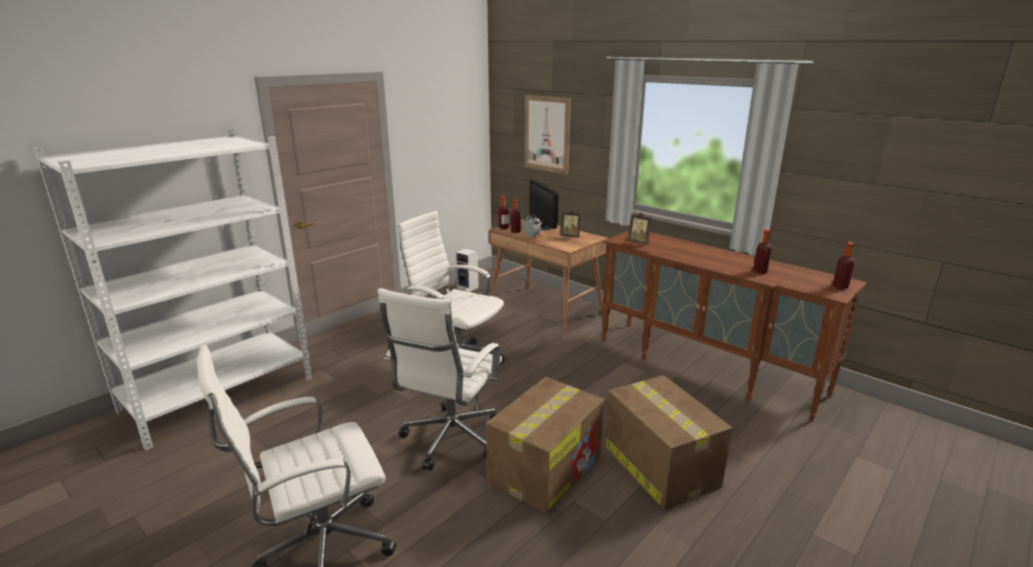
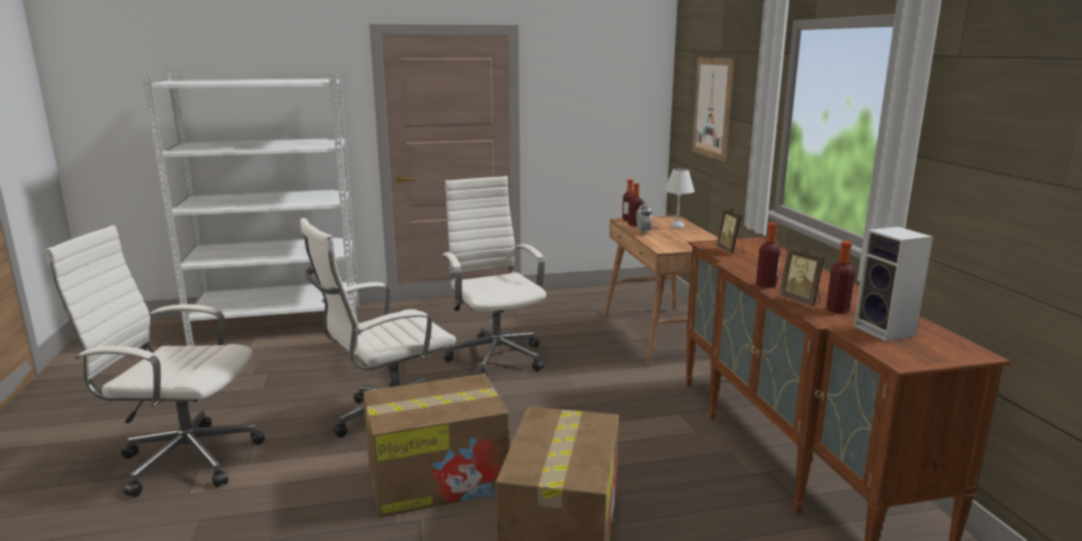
camera: 35 degrees right, 5 degrees down
(468, 288) = (606, 294): speaker -> speaker (886, 331)
(544, 227) = (677, 226): monitor -> white table lamp
(570, 236) = (691, 239): picture frame -> picture frame (801, 300)
(840, 287) = (938, 354): bottle -> bottle (766, 285)

